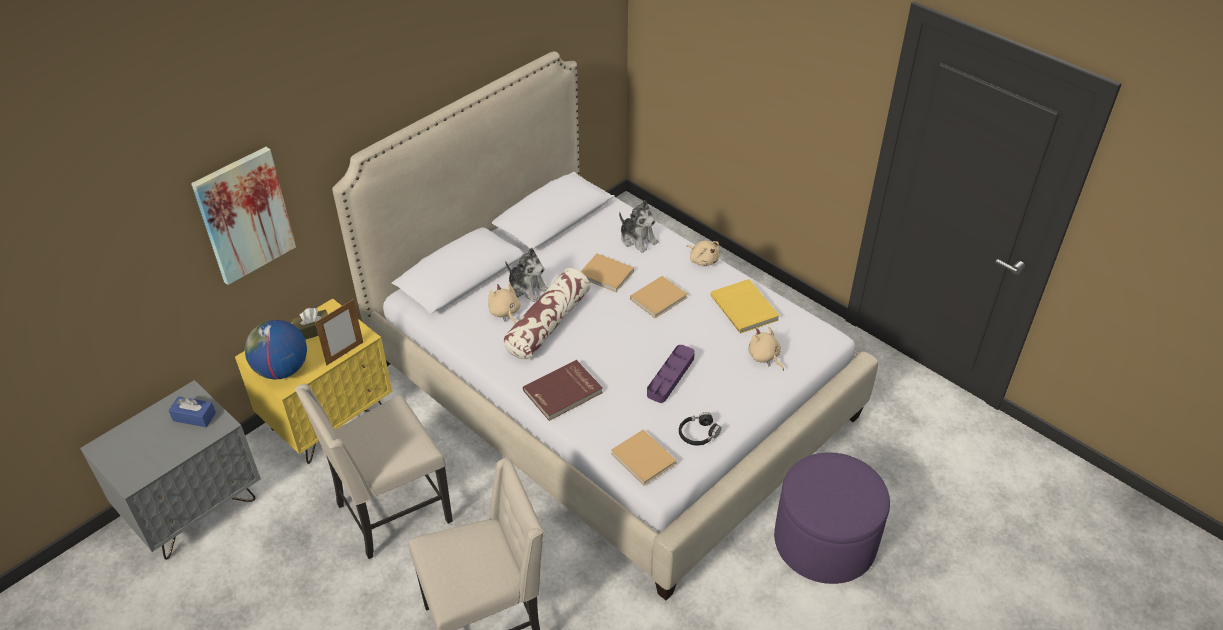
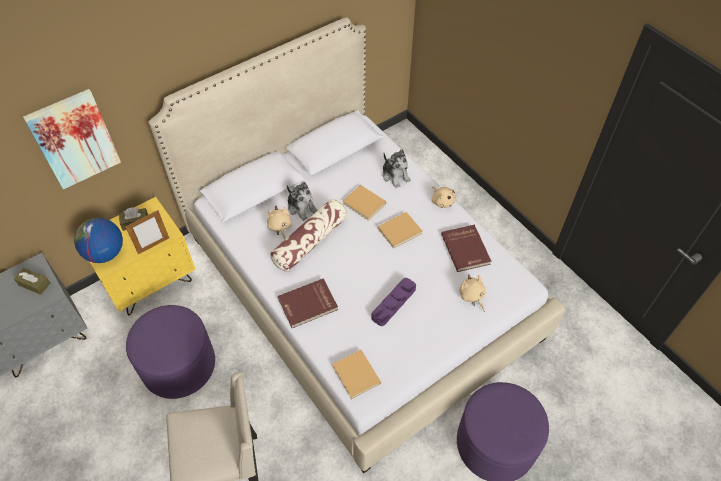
camera: 10 degrees right, 10 degrees up
(194, 417) = (34, 284): blue tissue box -> brown tissue box
(391, 513) = (179, 365): beige chair -> purple ottoman
(698, 434) = (404, 358): black headphones -> none
(745, 308) = (466, 249): yellow book -> red book

